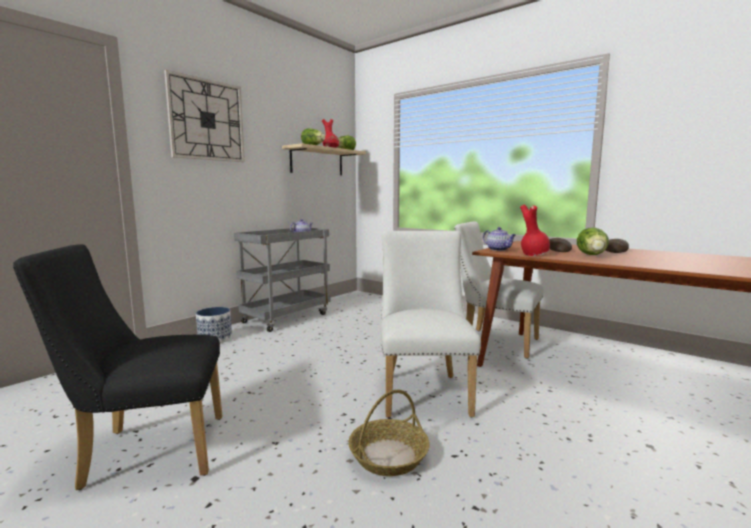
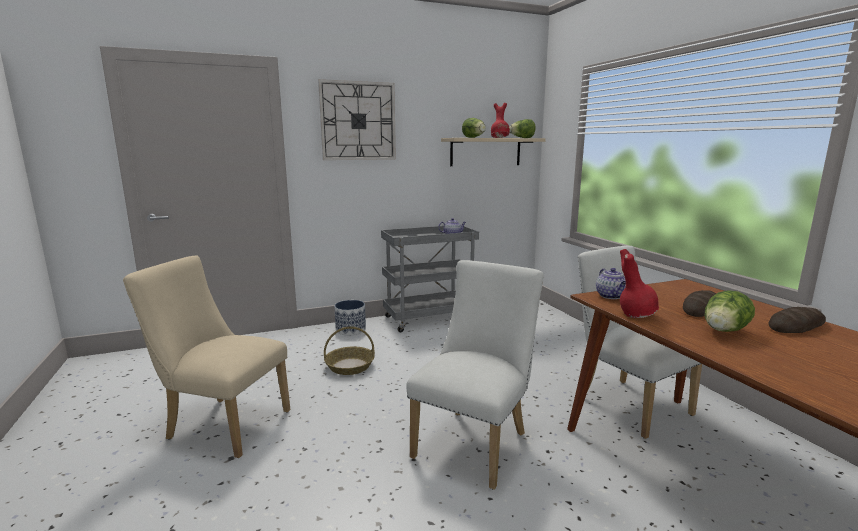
camera: 30 degrees right, 5 degrees up
(146, 452) = (222, 424): black chair -> beige chair
(388, 456) = (373, 498): basket -> basket (349, 366)

